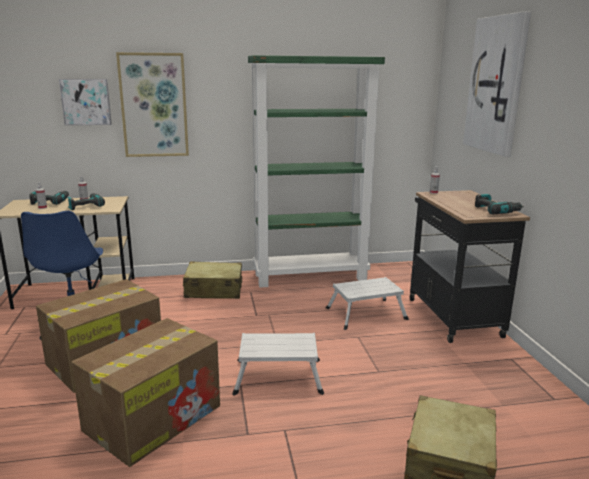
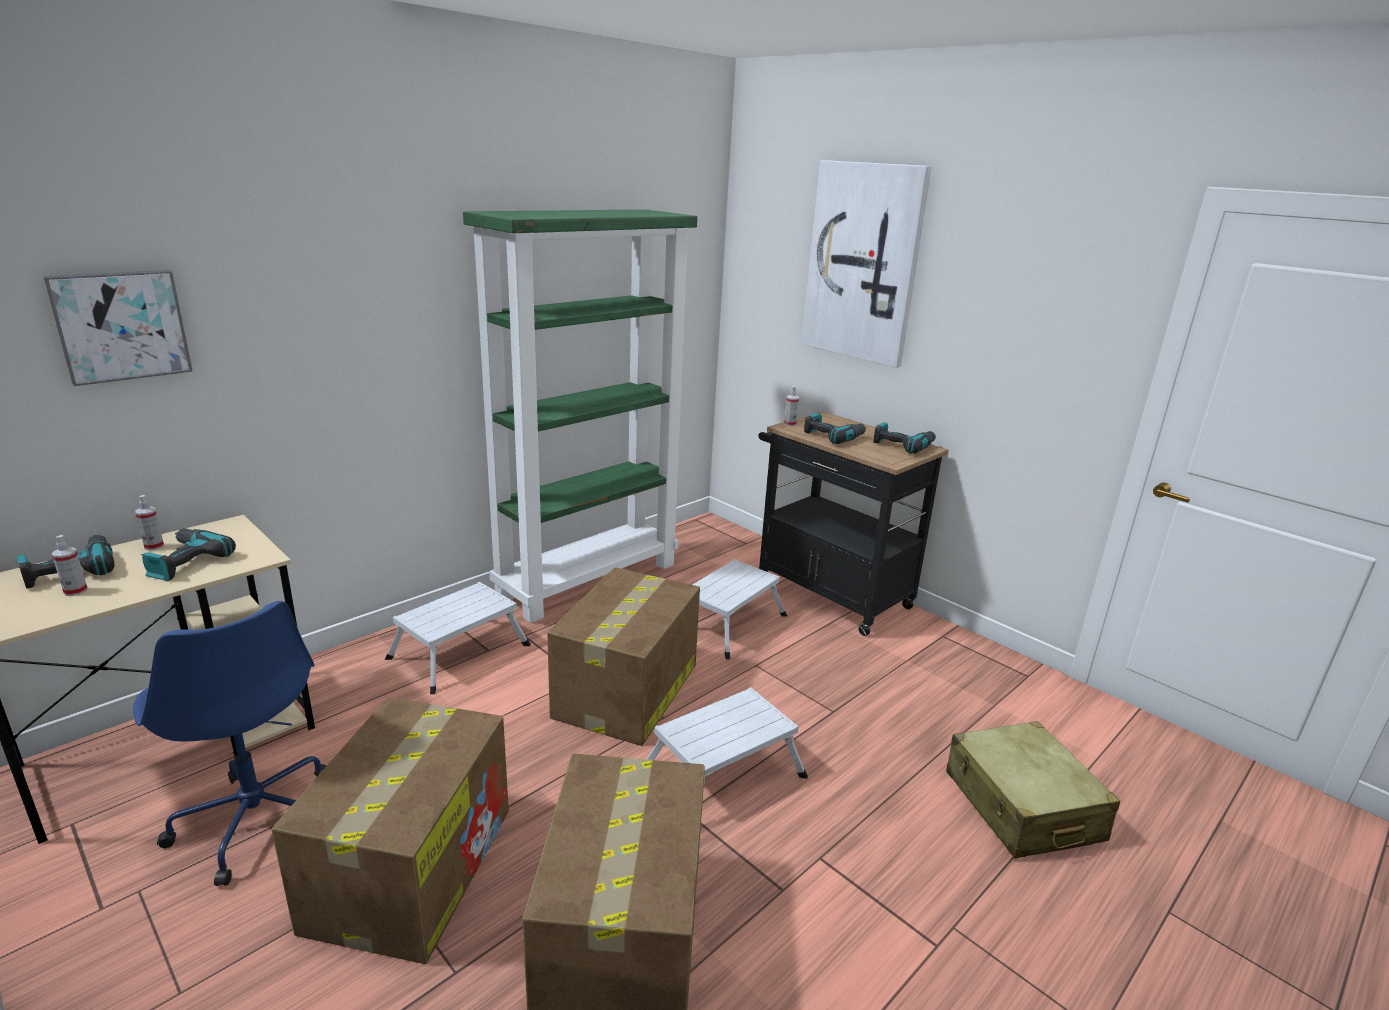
camera: 35 degrees left, 5 degrees up
(154, 105) = (283, 319): picture -> none
(213, 290) = (458, 652): beige suitcase -> white step ladder
(271, 327) = (625, 692): none -> cardboard box
(452, 201) = (833, 436): none -> power drill

